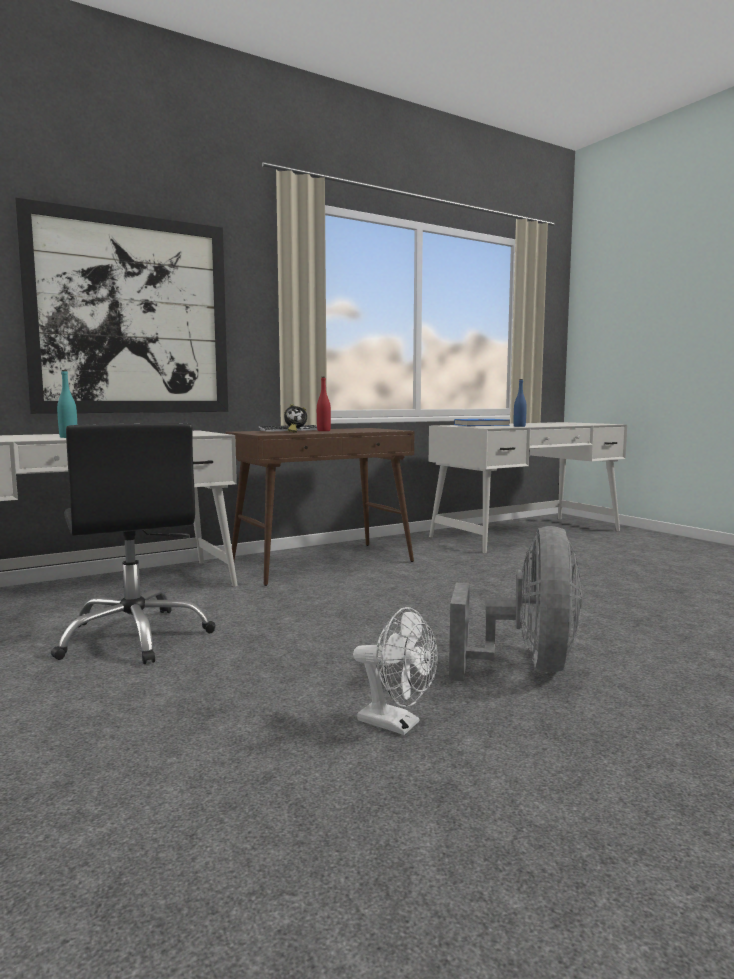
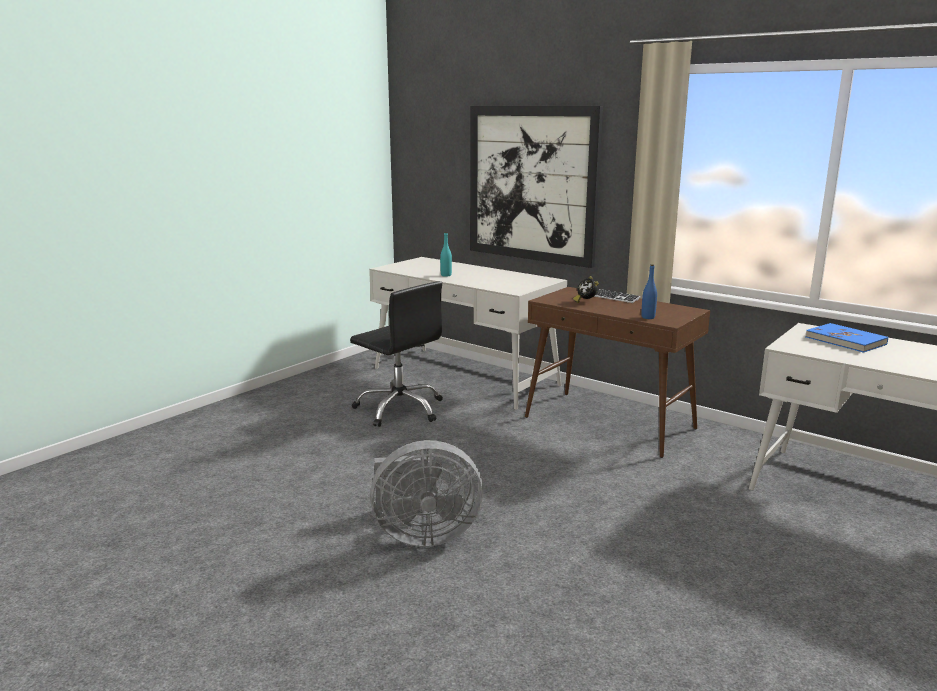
camera: 70 degrees right, 10 degrees up
(135, 637) = (400, 409): black office chair -> black office chair turned 90 degrees counterclockwise
(323, 431) = (618, 305): red bottle -> none
(397, 724) = (317, 501): white fan -> none
(519, 426) = (850, 358): blue bottle -> blue bottle (648, 317)

